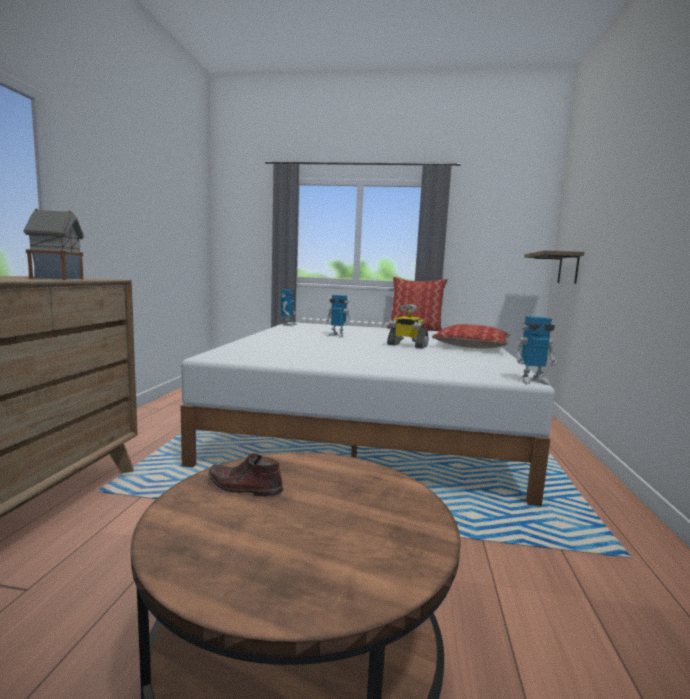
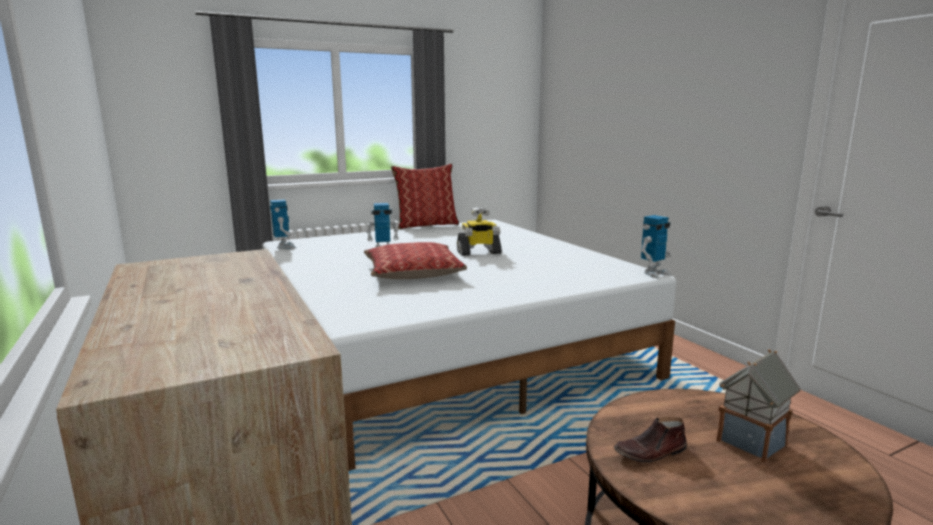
camera: 35 degrees left, 5 degrees up
(58, 278) = (229, 275): toy house -> toy house (751, 441)
(471, 346) = (526, 240): pillow -> pillow (413, 272)
(568, 268) = (570, 146): shelf -> none

